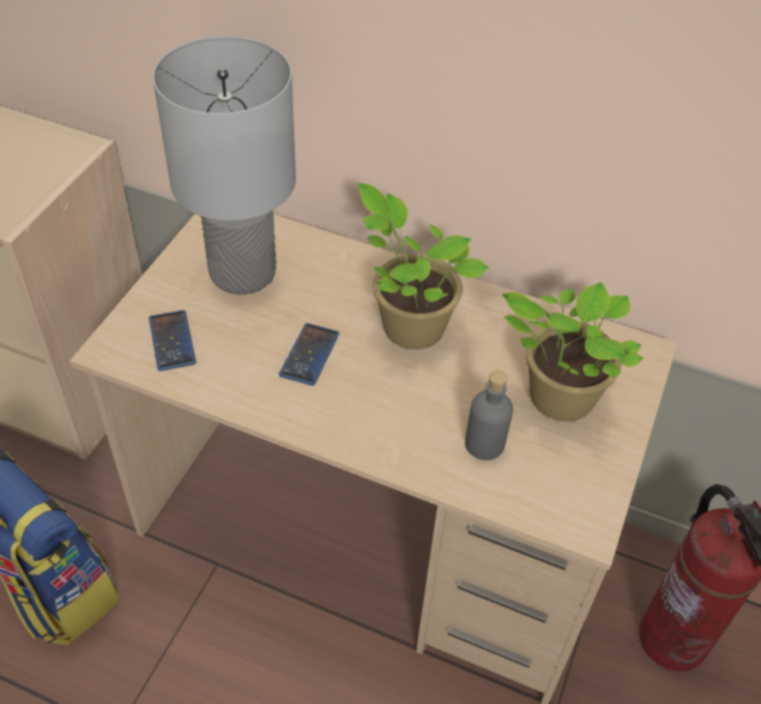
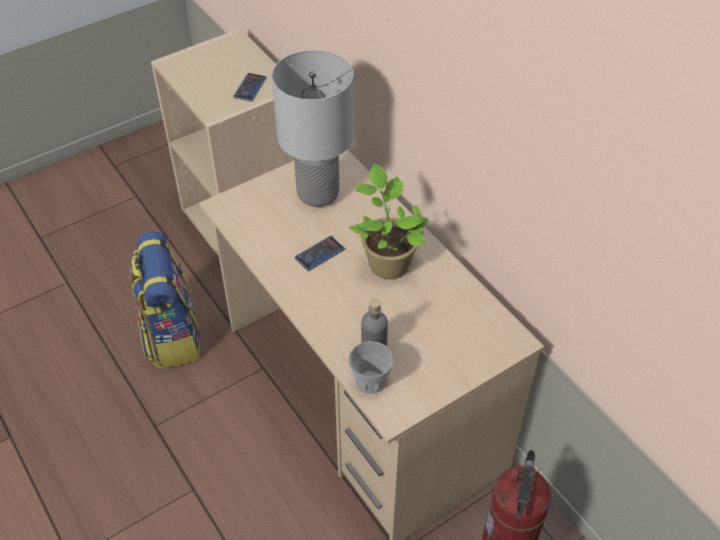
camera: 35 degrees right, 0 degrees up
(172, 341) = (255, 214): phone -> phone (250, 87)
(521, 496) = (370, 381): none -> cup
(556, 398) = (437, 341): potted plant -> none

